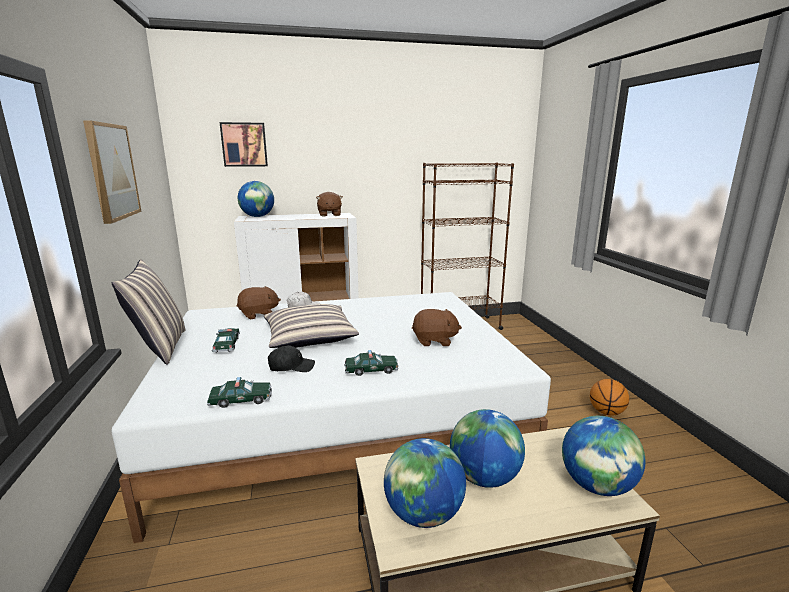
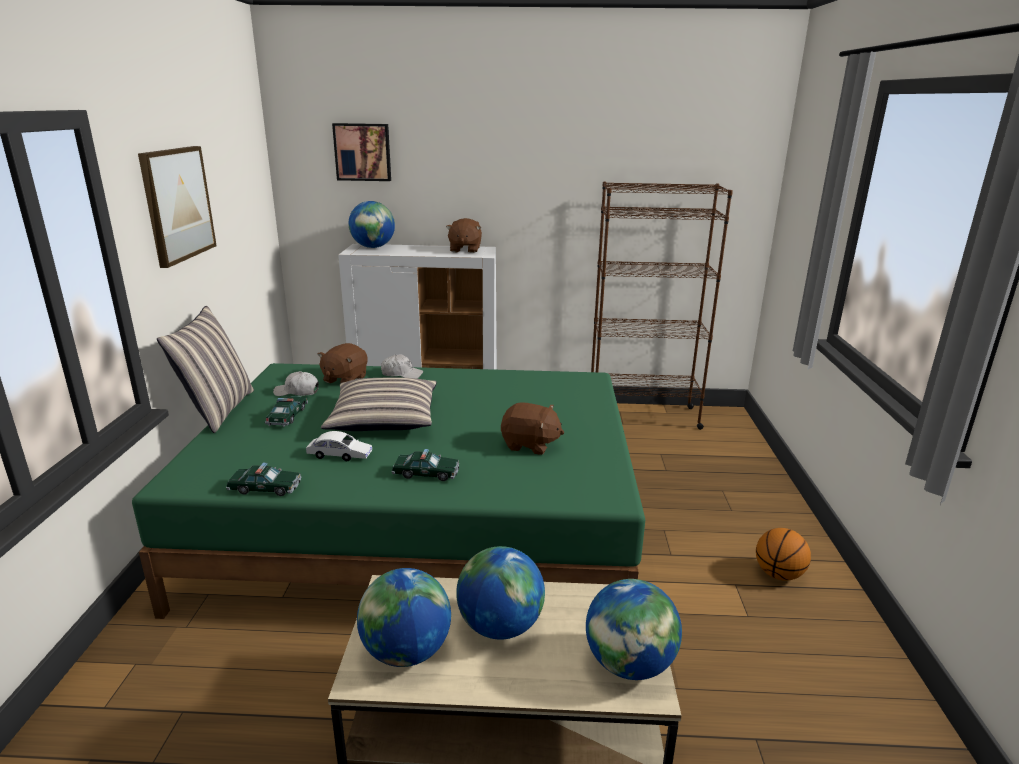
camera: 15 degrees right, 5 degrees up
(224, 327) = (297, 392): none -> white cap
(259, 314) = (344, 379): brown plush toy -> brown plush toy turned 120 degrees clockwise
(291, 367) = (340, 455): black cap -> white toy car
(340, 419) = (420, 522): white bed -> green bed

